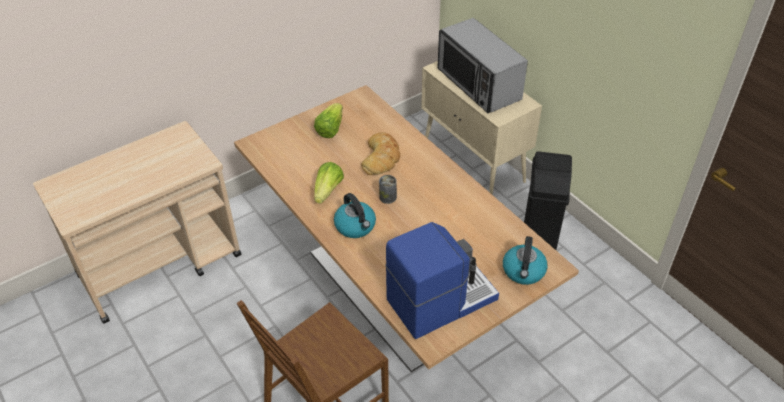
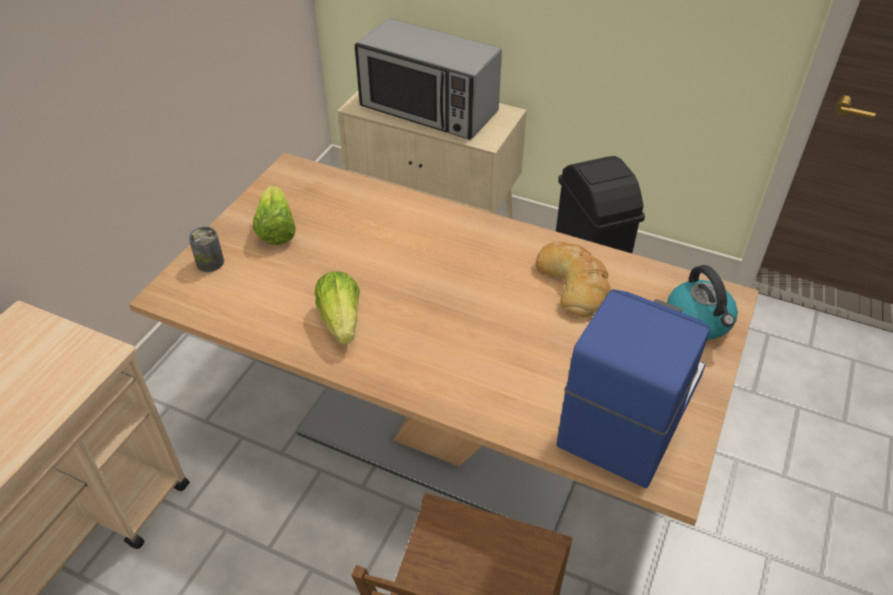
camera: 30 degrees left, 0 degrees up
(356, 226) = (424, 356): kettle -> none
(381, 157) = (384, 242): bread -> bread (574, 282)
(388, 197) = (437, 294): can -> can (210, 263)

